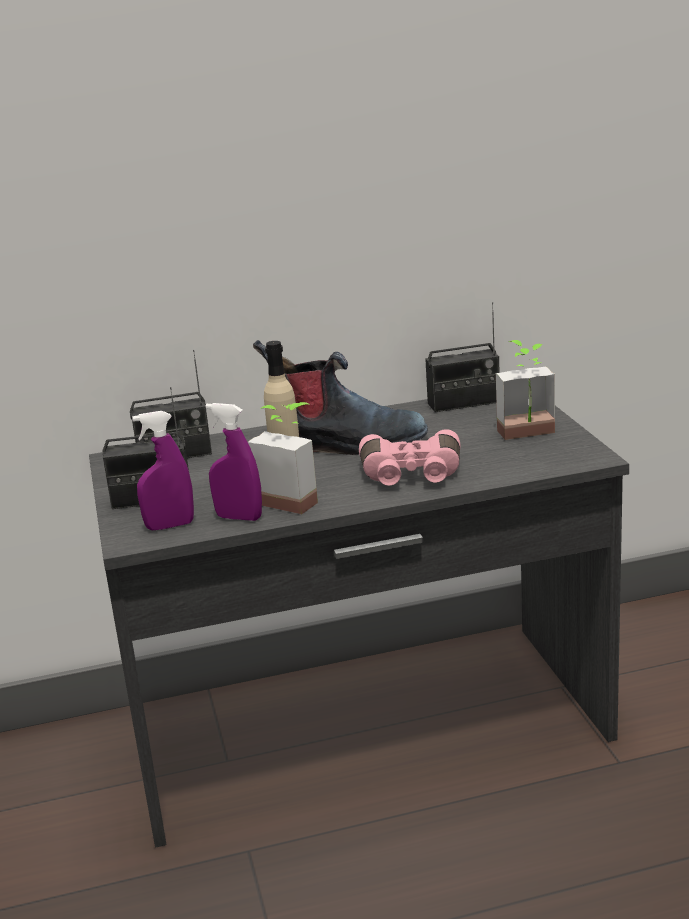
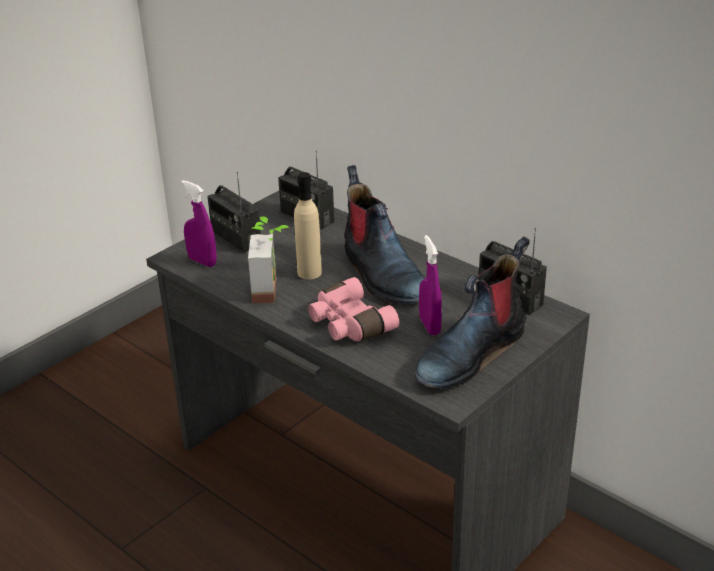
camera: 55 degrees right, 10 degrees up
(239, 517) = (230, 281): purple spray bottle -> purple spray bottle (429, 326)
(529, 435) = (471, 353): potted plant -> boot

